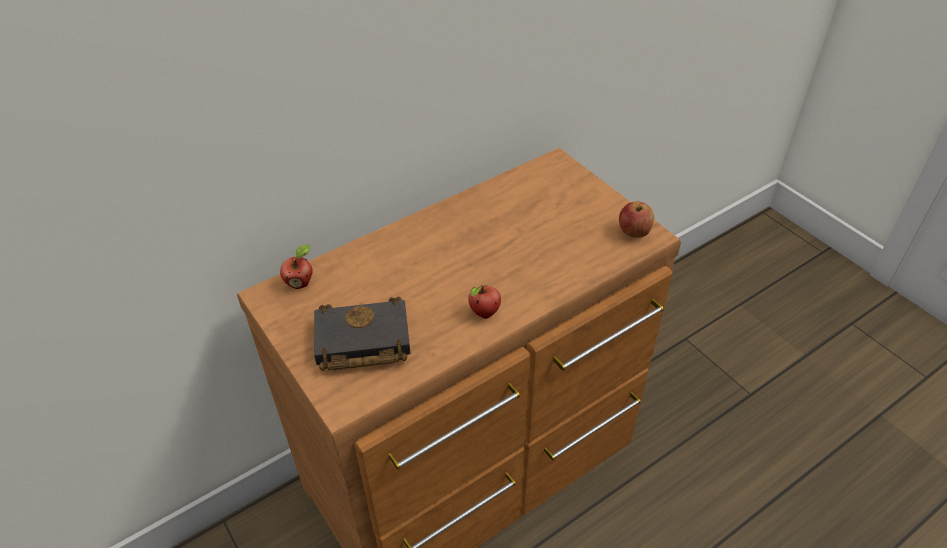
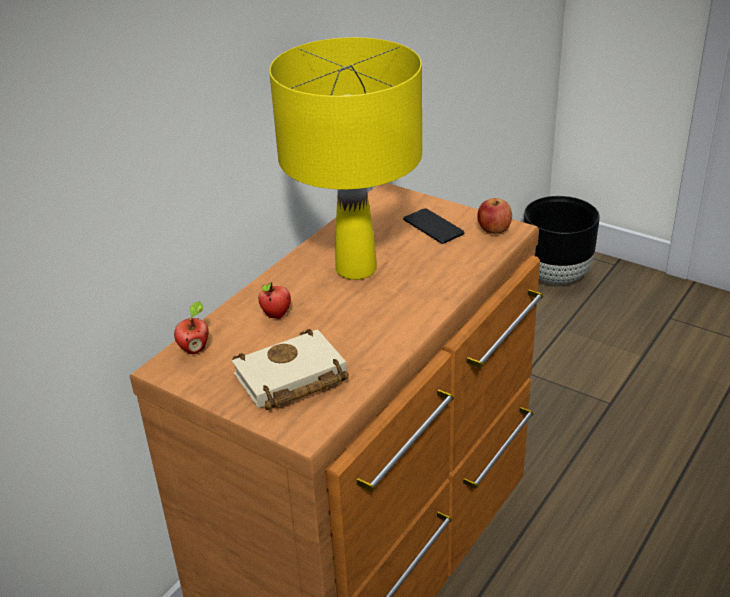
camera: 20 degrees left, 10 degrees down
(360, 342) = (289, 379): black book -> beige book
(483, 239) = (356, 269): none -> yellow table lamp
(484, 314) = (397, 326): apple -> apple (276, 316)
(578, 212) = (433, 227): none -> phone
(757, 247) = (555, 275): none -> black planter

